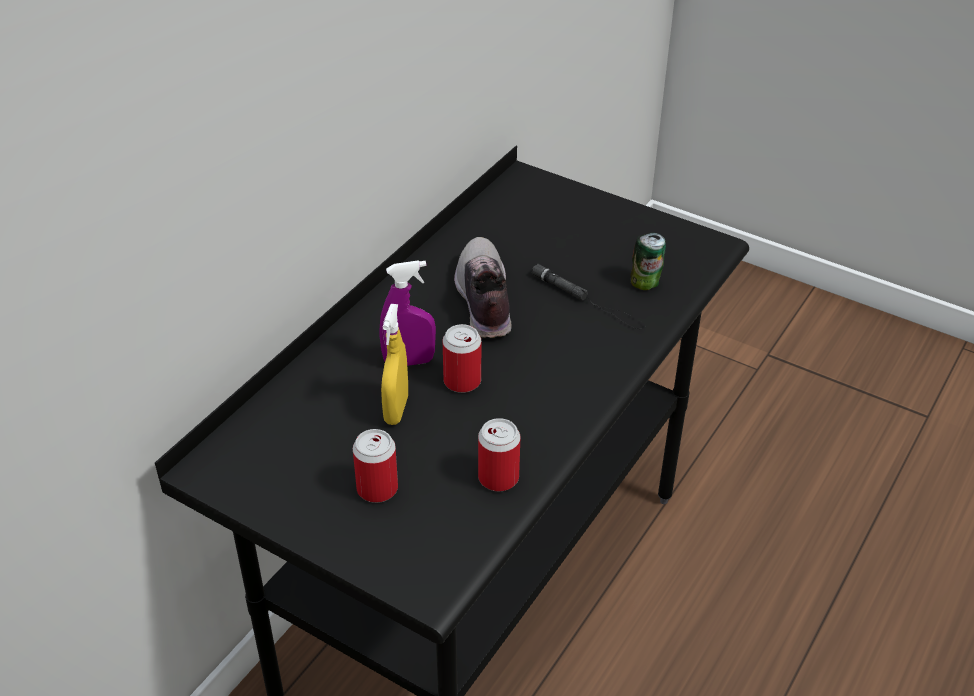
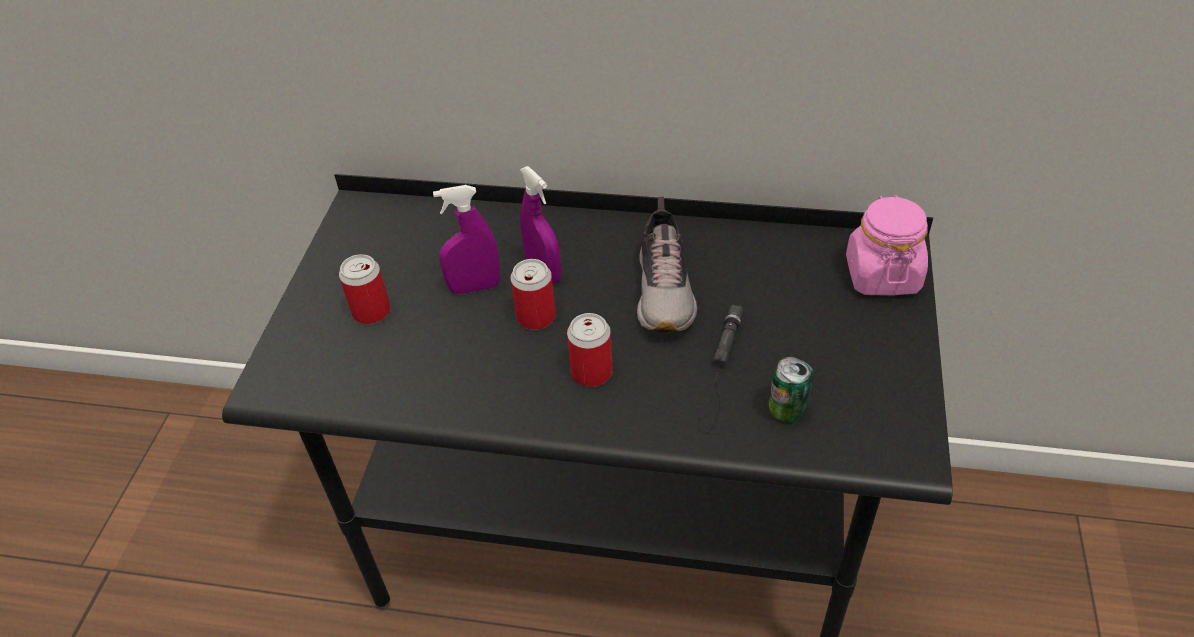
camera: 70 degrees right, 5 degrees up
(396, 410) = (474, 287): yellow spray bottle -> purple spray bottle
(483, 300) = (665, 290): shoe -> shoe turned 120 degrees clockwise
(498, 477) = (416, 387): can -> can (591, 372)
(543, 194) = (882, 274): none -> pink jar

